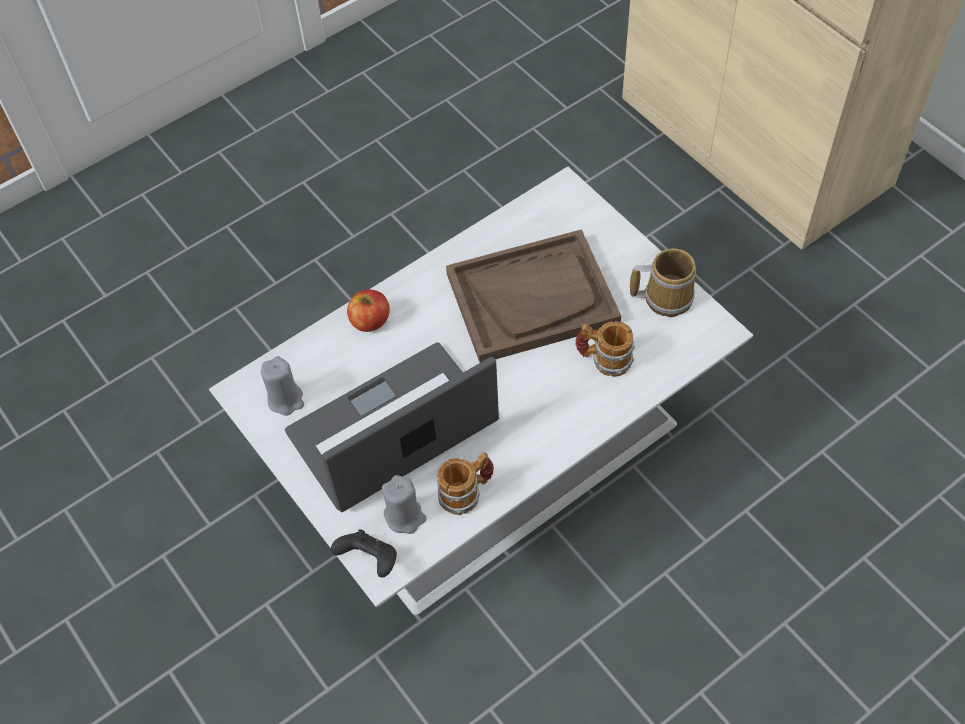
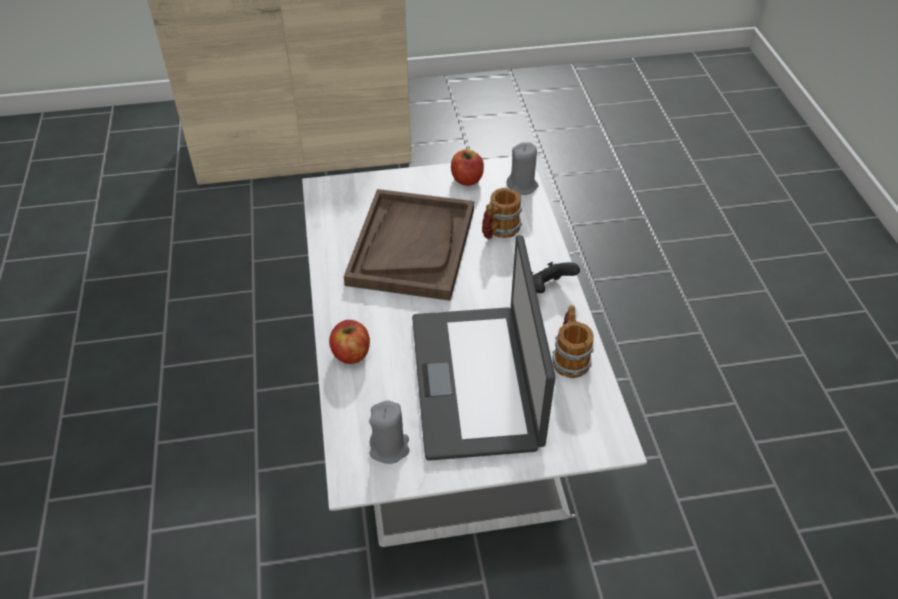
camera: 65 degrees left, 10 degrees down
(370, 560) = (600, 448): black game controller -> black game controller (548, 289)
(405, 516) = (569, 406): grey candle -> grey candle (522, 186)
(664, 296) = (467, 179): mug -> apple

